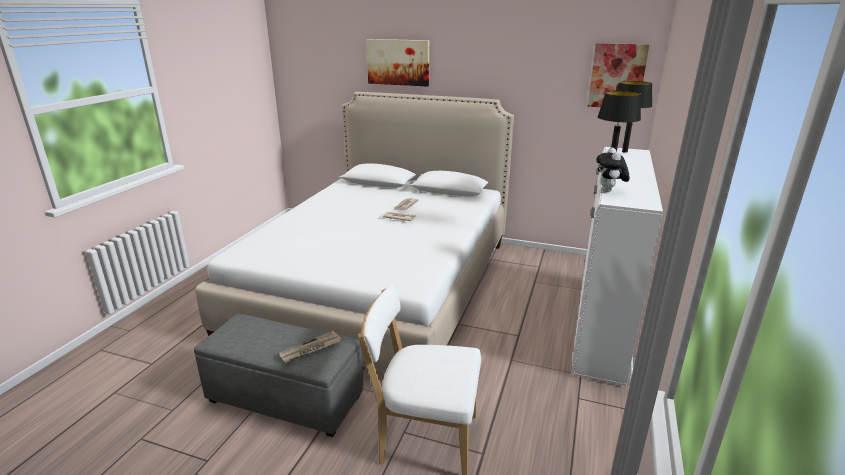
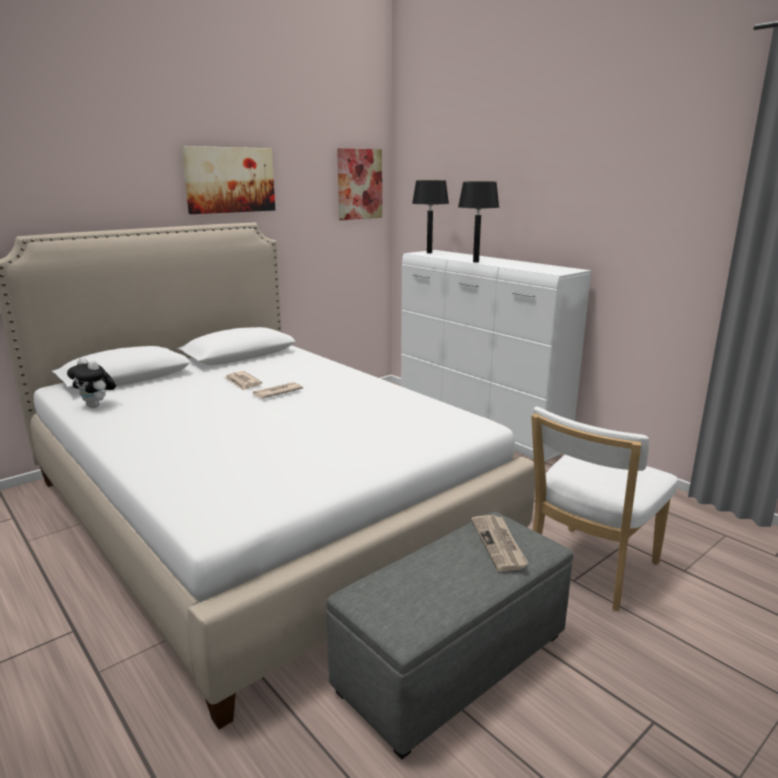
camera: 60 degrees left, 5 degrees down
(398, 62) = (88, 180): picture -> picture (229, 180)
(609, 191) = (531, 270): plush toy -> plush toy (96, 406)

